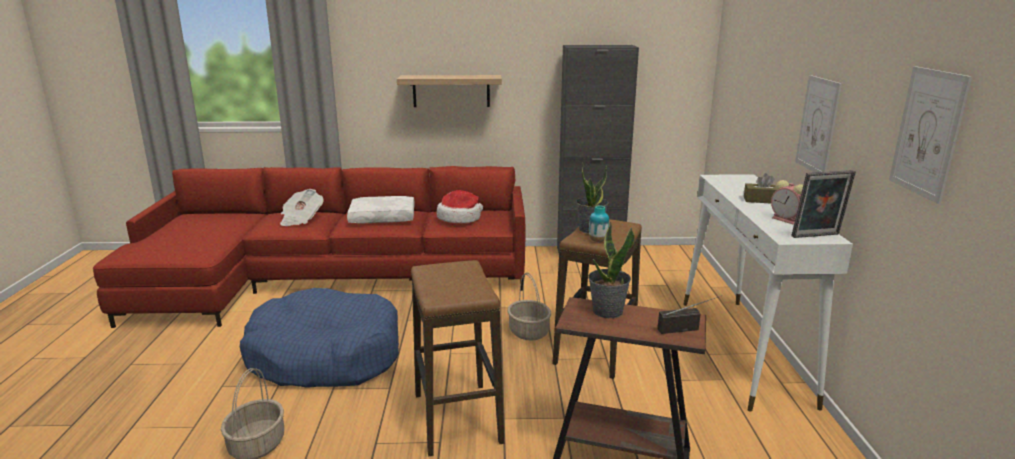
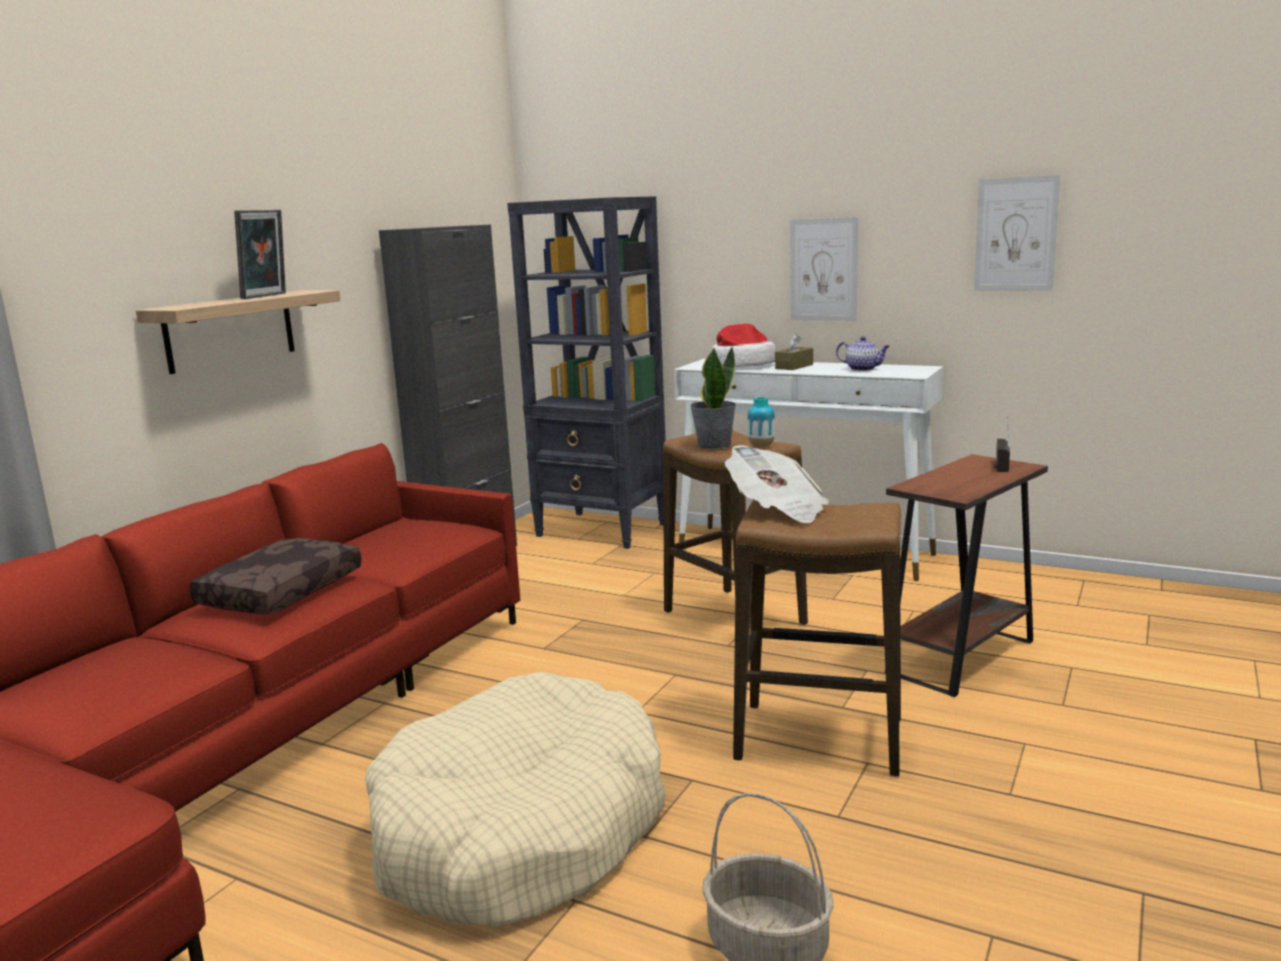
camera: 60 degrees left, 5 degrees down
(301, 219) = (123, 666): newspaper -> newspaper (777, 510)
(325, 356) = (520, 830): blue dog bed -> beige dog bed
(383, 217) = (281, 591): white pillow -> brown pillow
(460, 218) = (396, 542): hat -> hat (742, 365)
(529, 332) = (642, 645): basket -> none
(607, 311) = (939, 480): potted plant -> none
(681, 272) = (603, 530): none -> black bookcase
(787, 220) = (863, 369): alarm clock -> teapot
(817, 236) = (916, 369): picture frame -> picture frame (267, 296)

